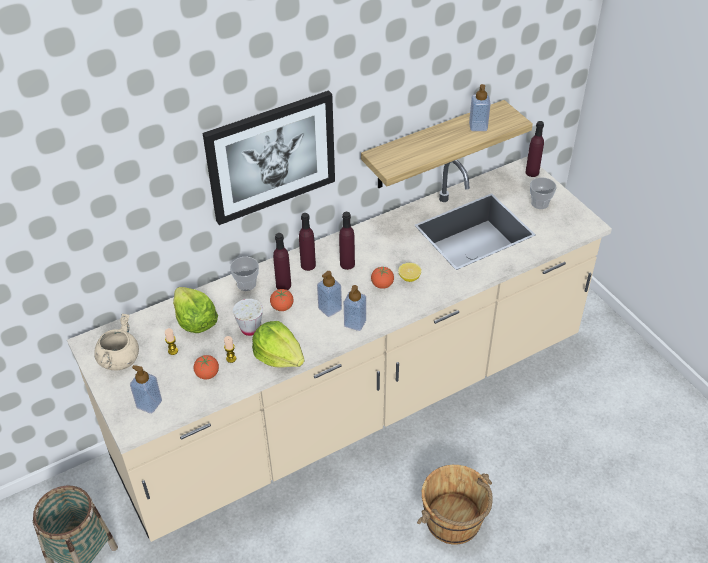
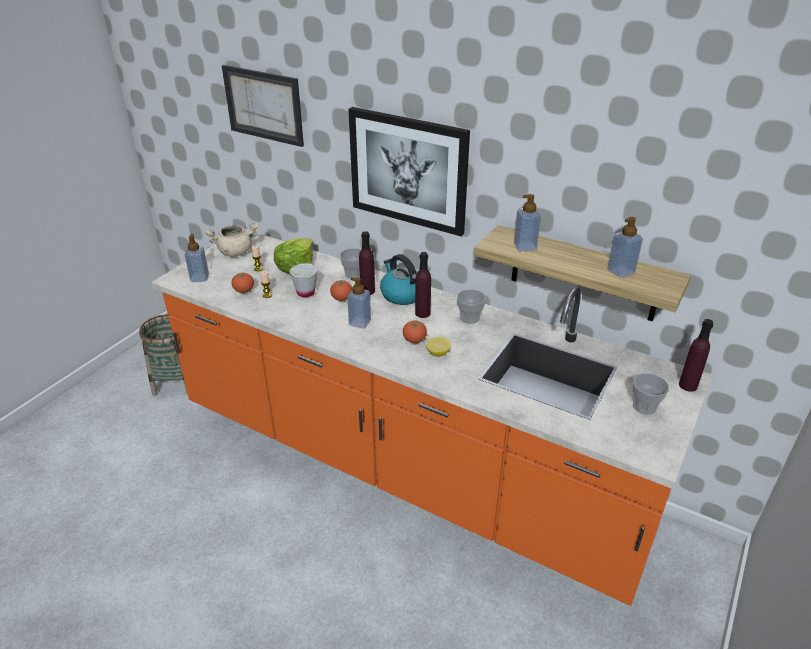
camera: 60 degrees right, 10 degrees down
(82, 190) = (263, 105): none -> picture
(279, 356) = (285, 316): lettuce -> none
(308, 265) = (402, 294): purple bottle -> kettle
(355, 323) = (353, 341): soap dispenser -> soap dispenser (525, 246)
(355, 402) = (405, 465): beige counter -> orange counter
(376, 239) = (469, 318): none -> cup
(454, 521) = (317, 595): brown bucket -> none

